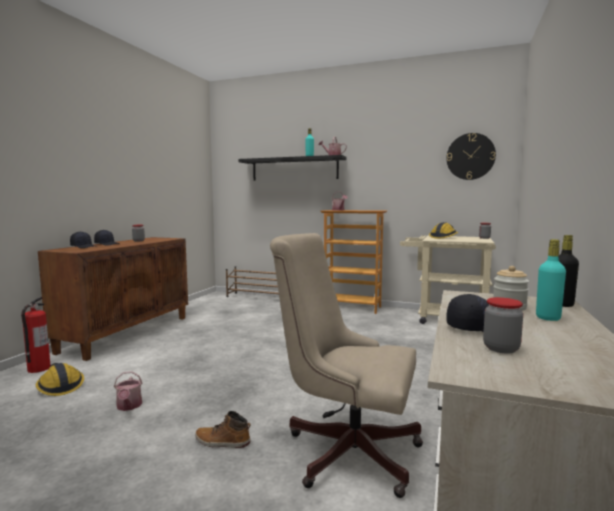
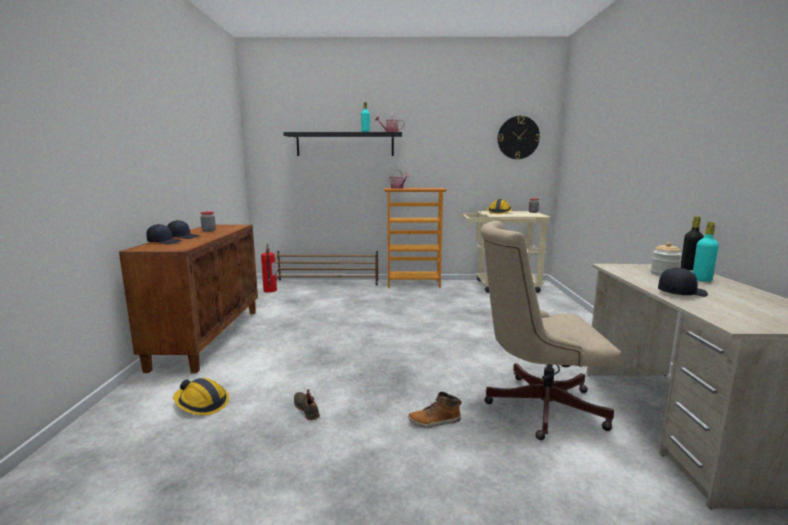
camera: 20 degrees left, 5 degrees up
(38, 369) = (147, 391): fire extinguisher -> fire extinguisher (270, 290)
(129, 406) = (307, 409): watering can -> black shoe
(501, 348) = (723, 305): jar -> none

